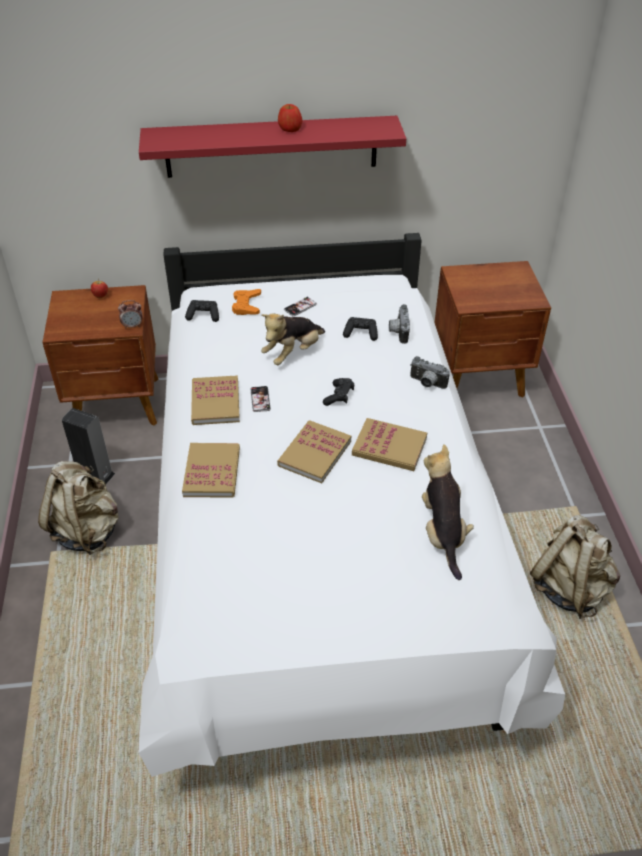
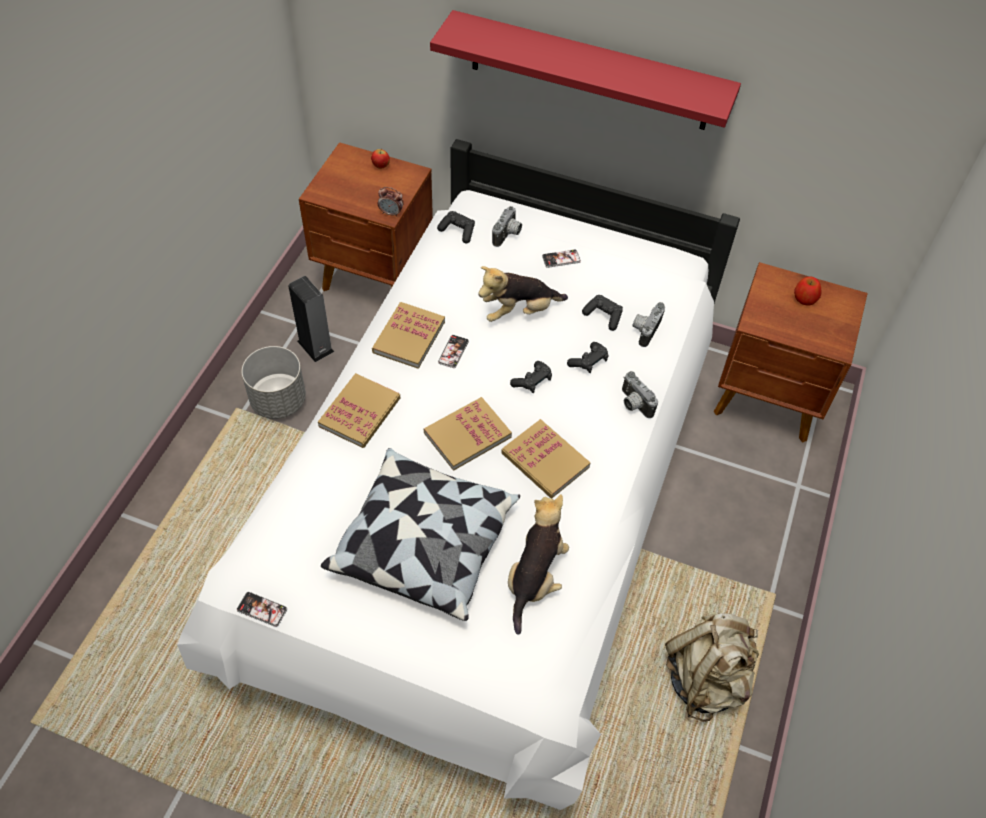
camera: 25 degrees right, 10 degrees up
(87, 531) = (278, 400): beige backpack -> grey planter
(230, 661) = (262, 609): none -> phone
(246, 305) = (508, 235): orange game controller -> camera
(290, 128) = (606, 62): apple -> apple (805, 298)
(336, 546) = (424, 543): none -> pillow
(372, 368) = (588, 362): none -> black game controller

